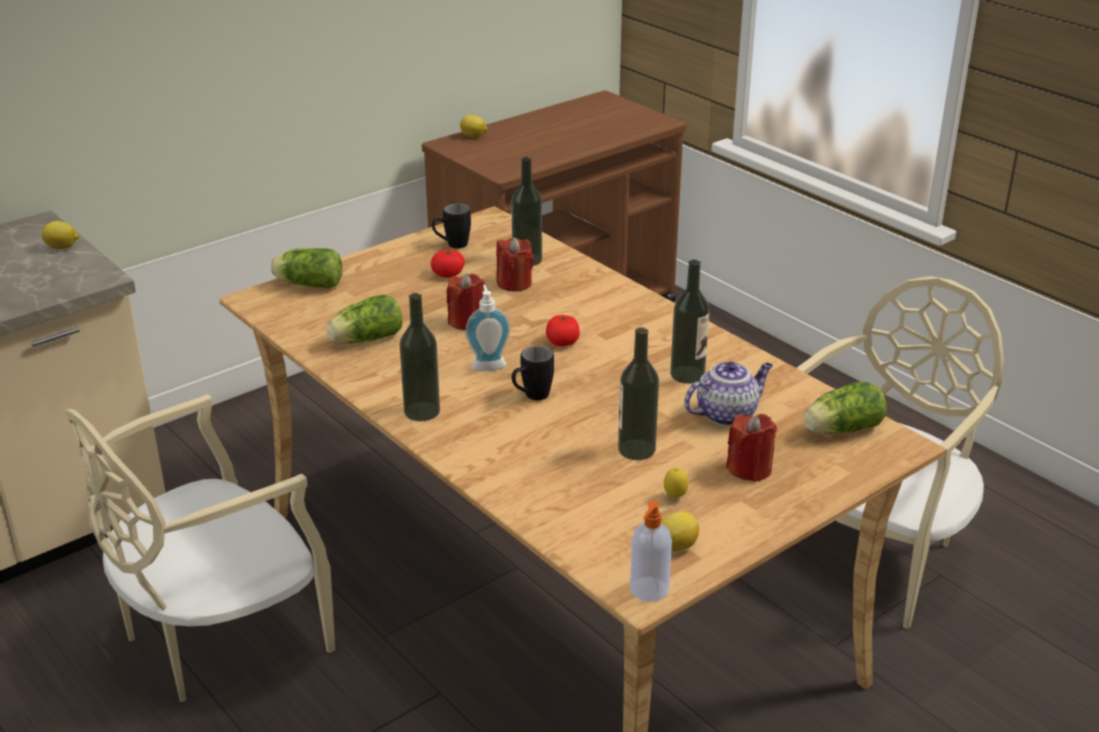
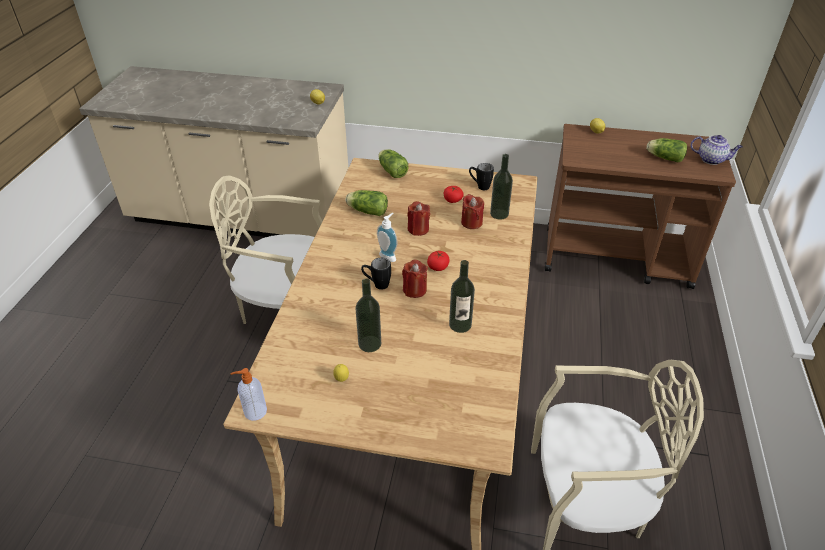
camera: 50 degrees right, 10 degrees up
(422, 411) = (328, 259): bottle -> none
(676, 546) = (300, 402): lemon -> none
(727, 413) = (439, 359): teapot -> teapot (712, 159)
(749, 469) = (396, 395): red candle -> red candle (414, 290)
(840, 430) = (475, 413): lettuce -> lettuce (663, 157)

